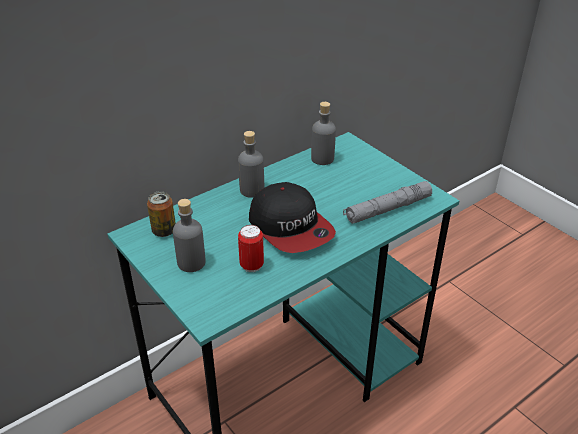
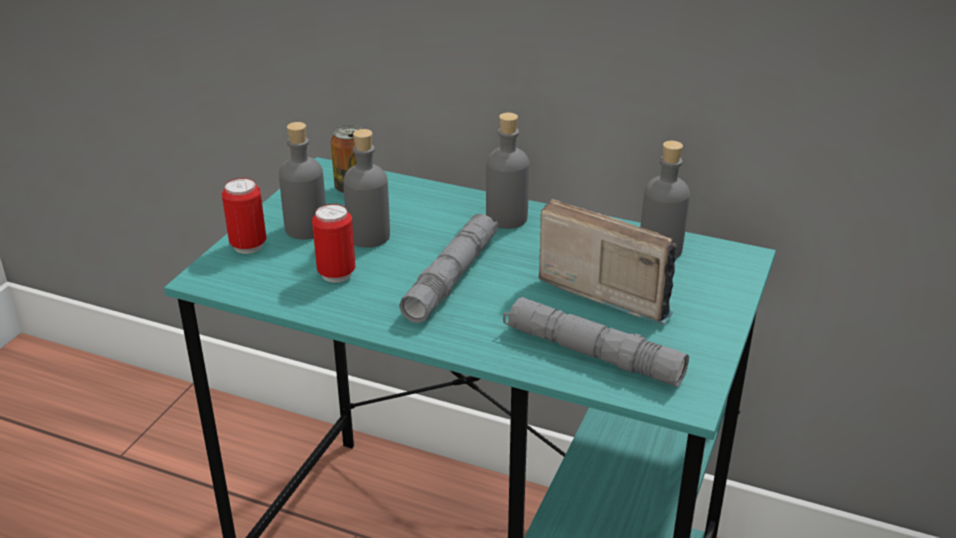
camera: 60 degrees right, 5 degrees down
(188, 292) = (248, 246): none -> can
(223, 242) = (369, 236): none -> grey bottle
(291, 227) = (451, 277): cap -> grey flashlight
(341, 185) = (608, 288): none -> radio

